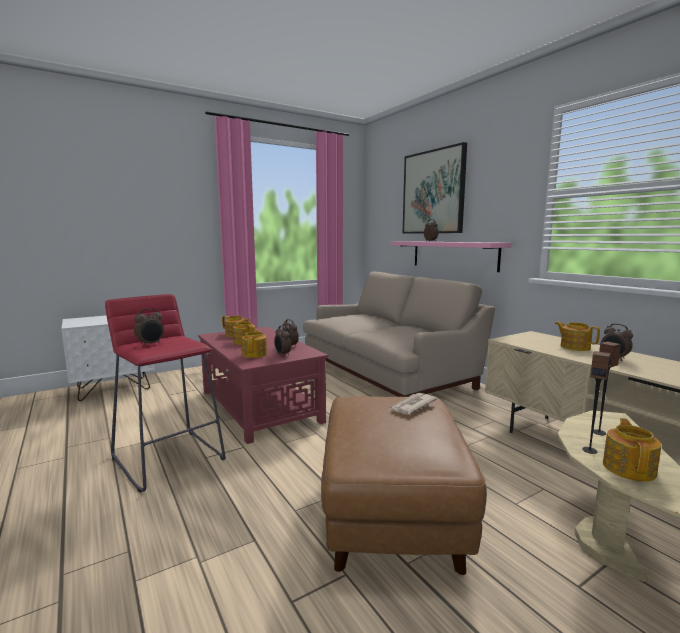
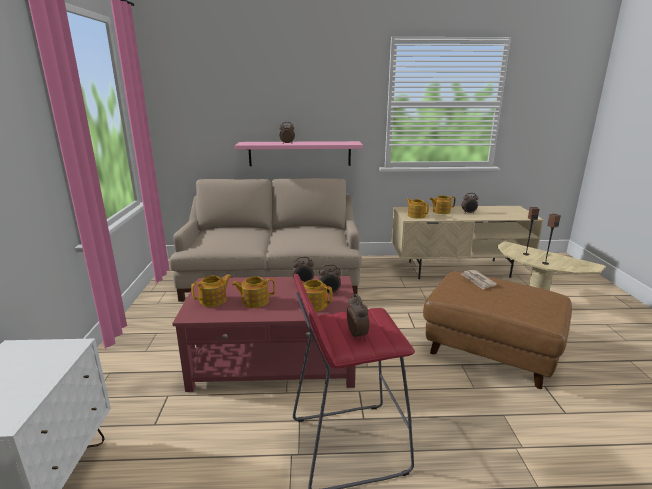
camera: 60 degrees left, 10 degrees up
(433, 192) = (267, 92): picture -> none
(629, 468) = (564, 263): teapot -> teapot (416, 215)

